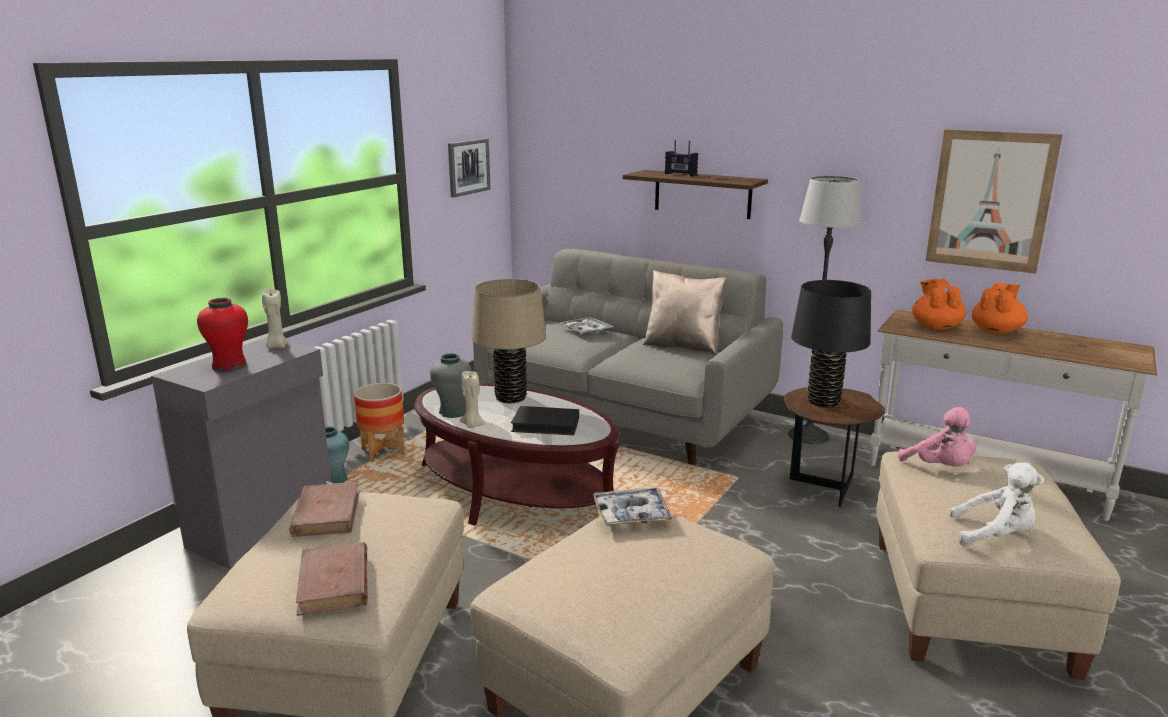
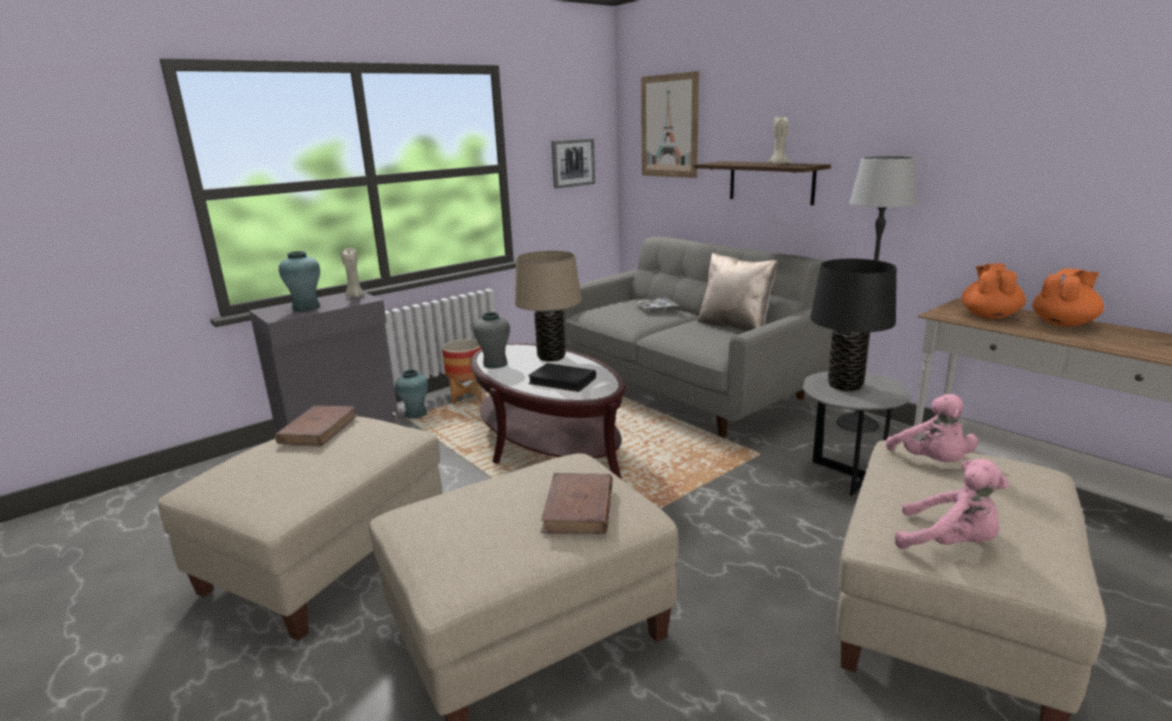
camera: 20 degrees right, 0 degrees up
(229, 366) = (306, 307): red vase -> turquoise vase
(334, 583) = (271, 484): brown book -> brown book (579, 508)
(472, 425) = (501, 375): beige candle -> beige candle (778, 164)
(631, 514) = (563, 464): tray -> none
(680, 174) = (748, 163): radio -> none
(824, 487) = (845, 474): brown side table -> grey side table
(990, 200) = (1069, 176): picture -> picture (669, 126)
(994, 535) = (949, 543): white plush toy -> pink plush toy

